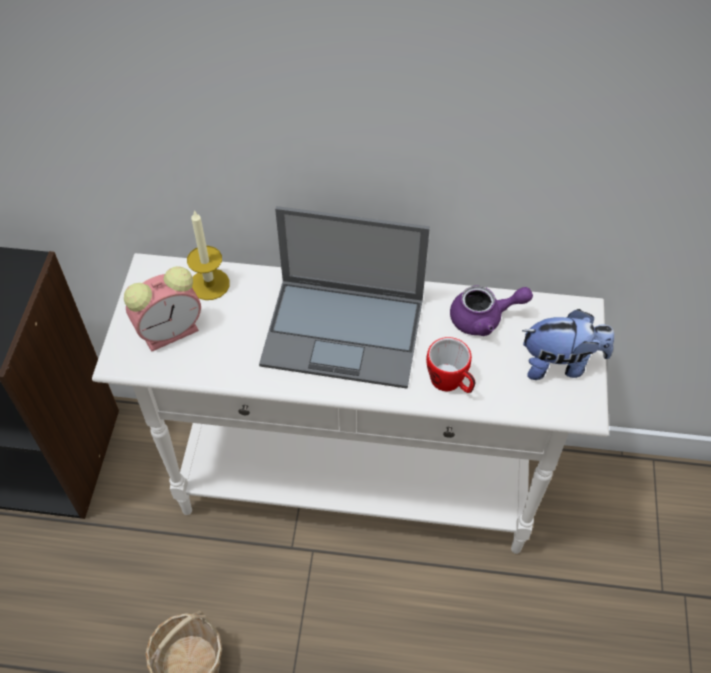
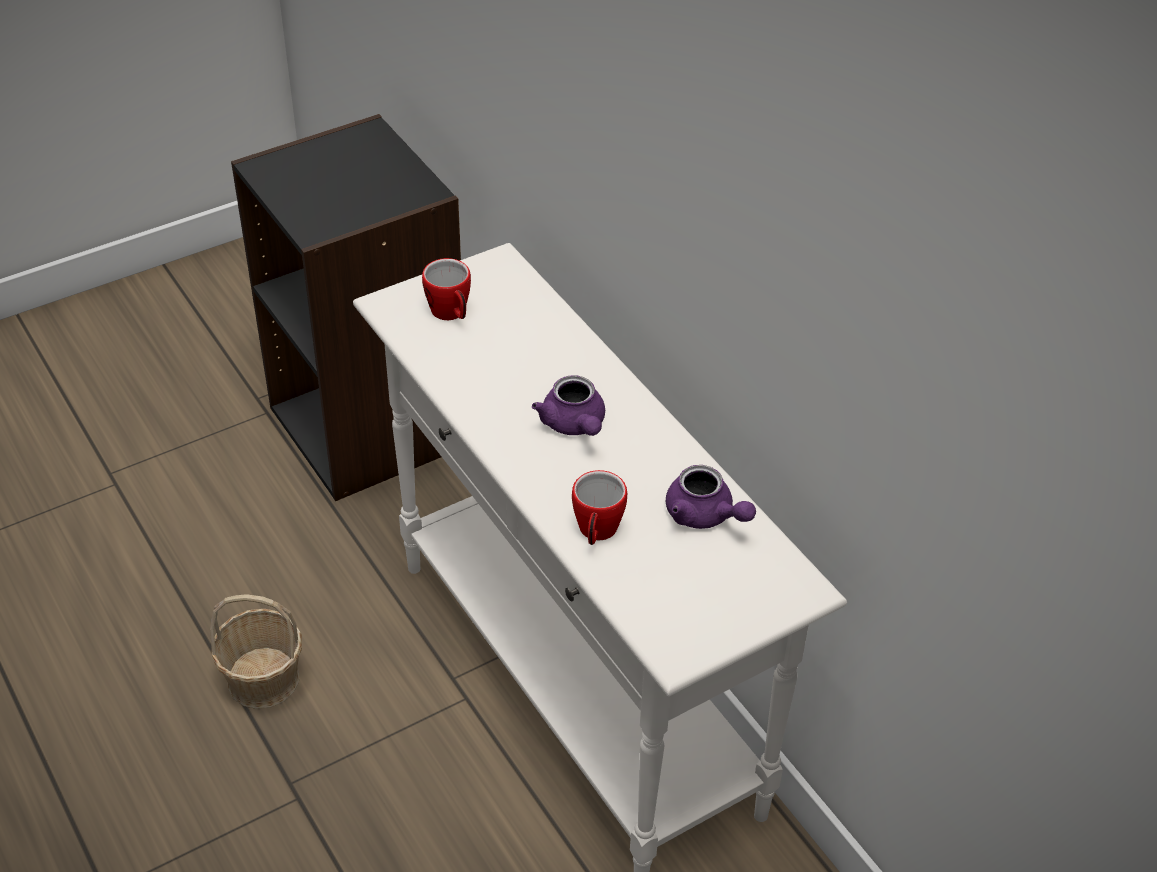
camera: 50 degrees right, 10 degrees down
(172, 330) = (451, 314): alarm clock -> mug
(209, 284) = (527, 306): candle -> none
(345, 332) = (574, 425): laptop -> purple teapot
(560, 364) = (713, 605): plush toy -> none

